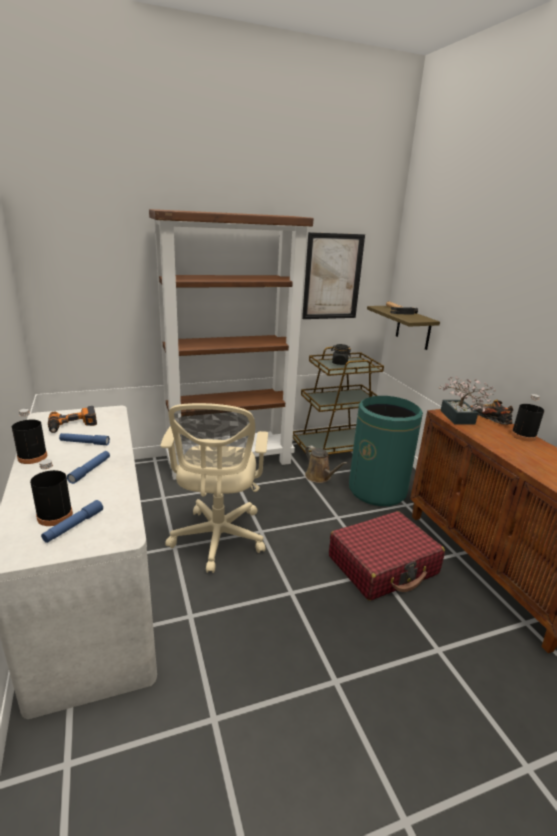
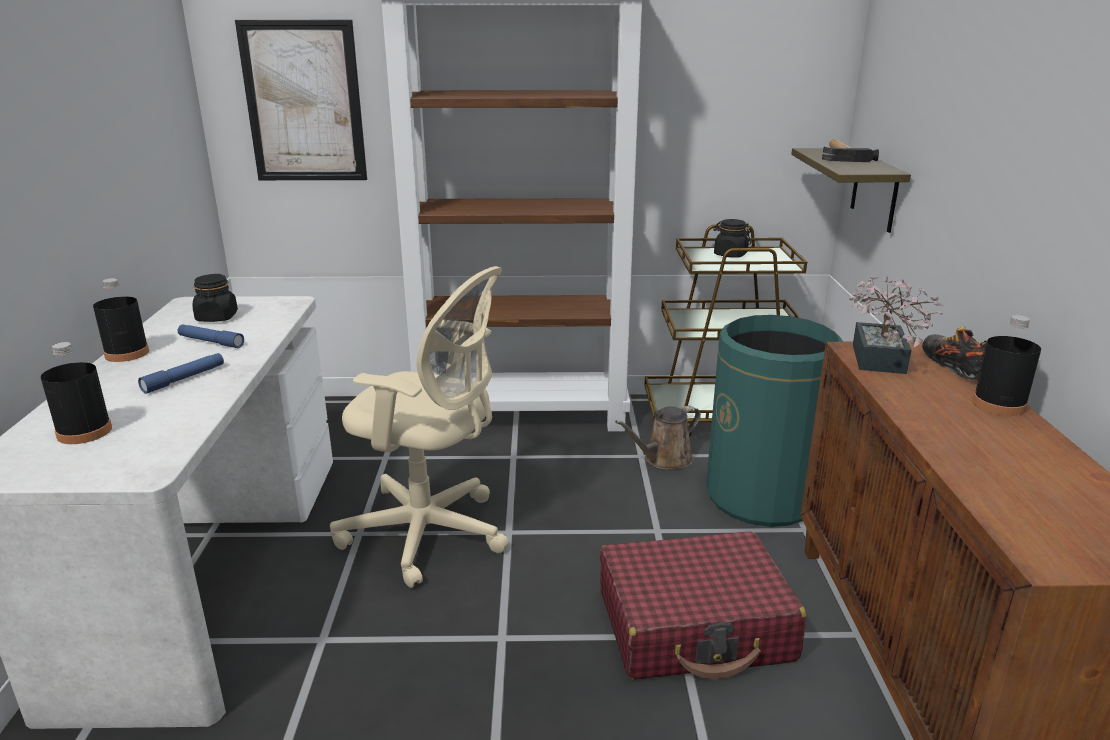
camera: 20 degrees right, 0 degrees up
(73, 425) = (217, 317): power drill -> black jar
(74, 526) = (96, 448): blue flashlight -> none
(217, 540) = (430, 534): beige office chair -> beige office chair turned 90 degrees counterclockwise
(319, 477) = (664, 460): brown watering can -> brown watering can turned 75 degrees clockwise
(332, 277) = (724, 93): picture -> picture (304, 102)

